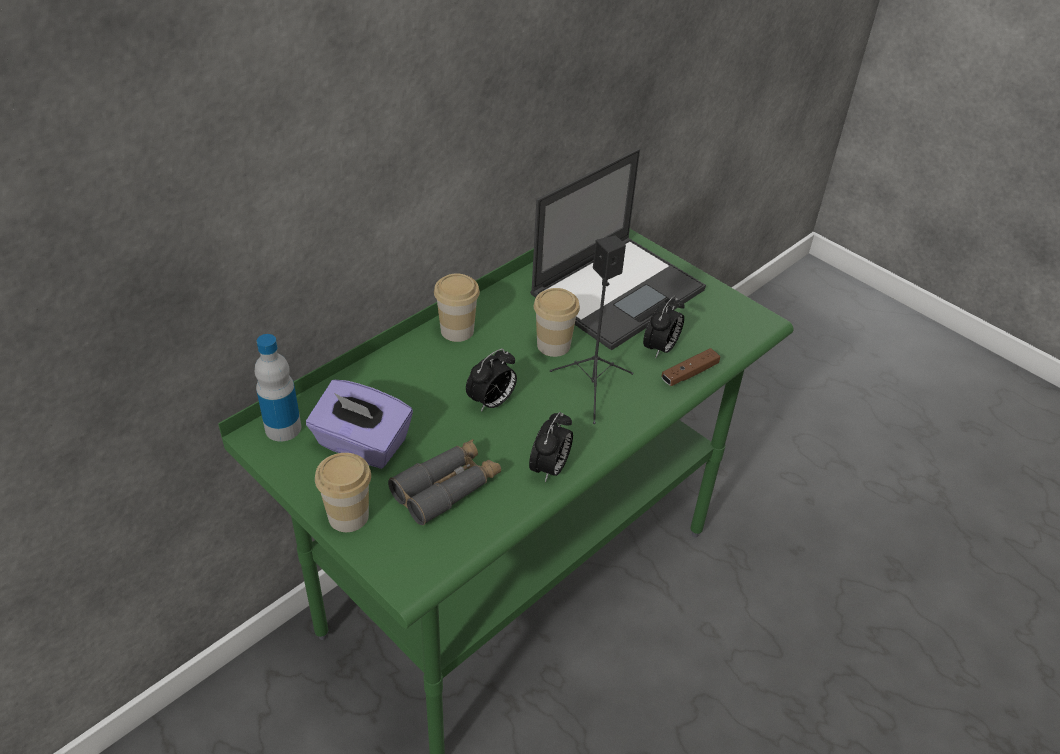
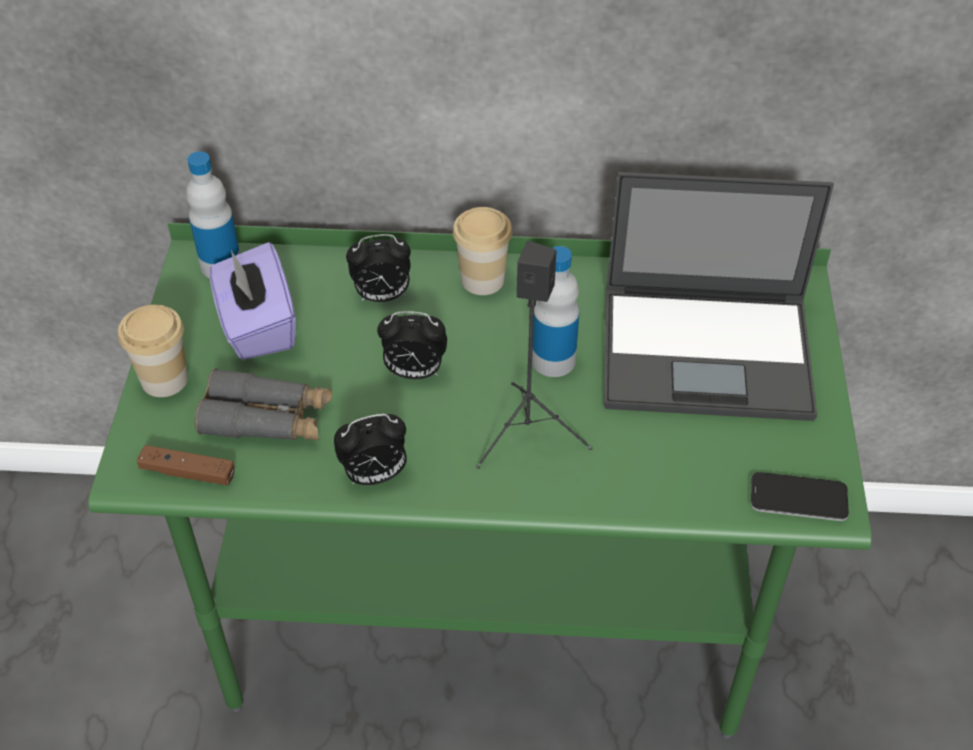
camera: 50 degrees right, 5 degrees up
(553, 345) = (553, 360): cup -> bottle
(660, 348) = (661, 446): alarm clock -> alarm clock (382, 296)
(689, 373) = (653, 496): brown game controller -> brown game controller (188, 472)
(745, 328) = (798, 498): none -> phone

